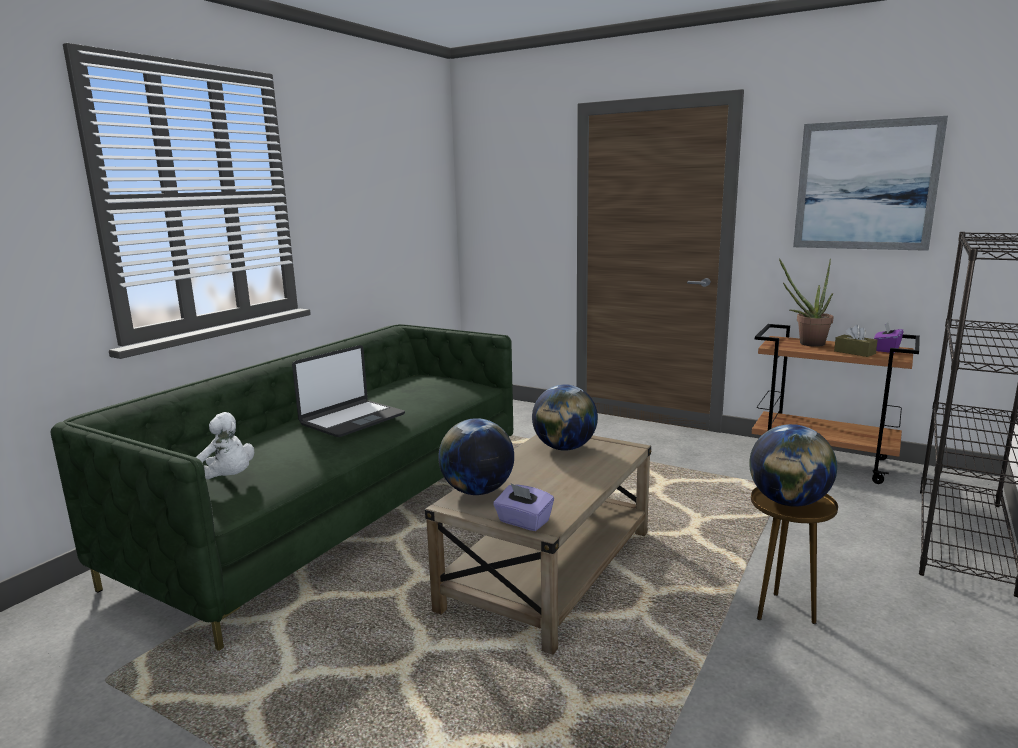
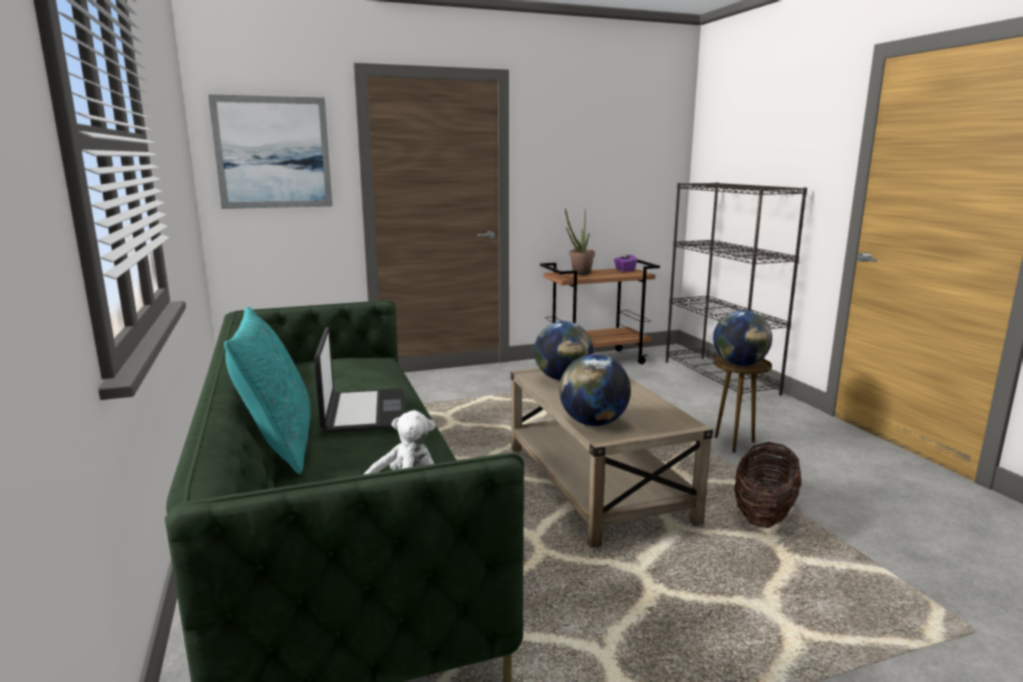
camera: 50 degrees left, 0 degrees up
(269, 424) = (278, 446): none -> turquoise pillow
(523, 522) = (670, 426): purple tissue box -> none
(633, 688) = (763, 515): none -> basket
(854, 352) = (616, 274): brown tissue box -> none
(865, 185) = (595, 152): picture -> picture (273, 153)

